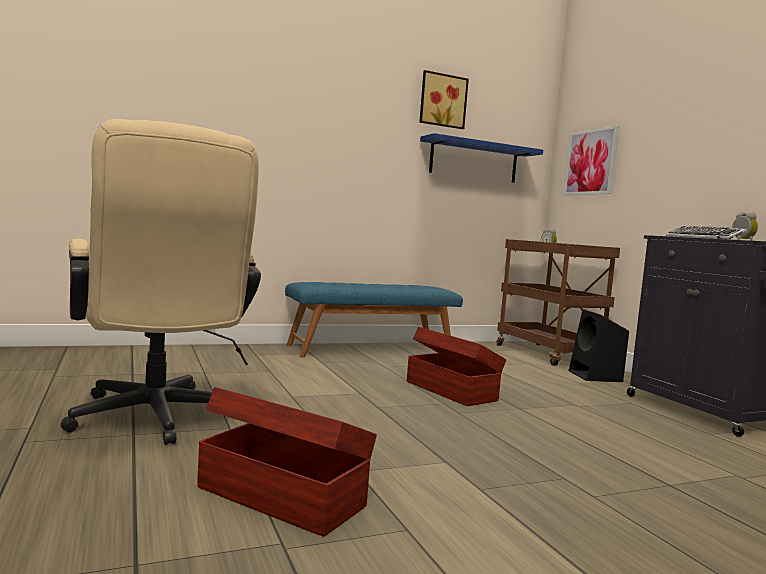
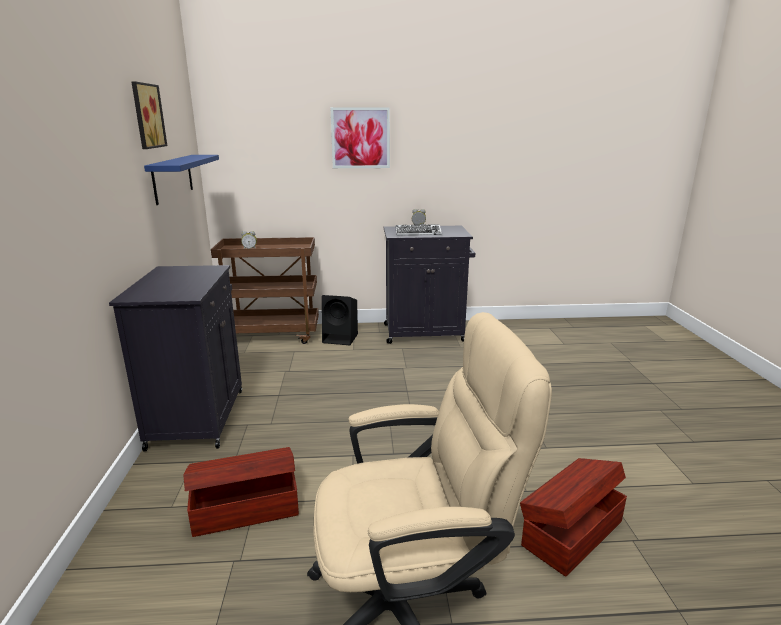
camera: 70 degrees left, 15 degrees up
(370, 349) = (198, 417): blue bench -> black cabinet
(451, 390) = (358, 407): brown storage box -> brown storage box (245, 509)
(591, 162) = (257, 163): picture -> picture (360, 138)

